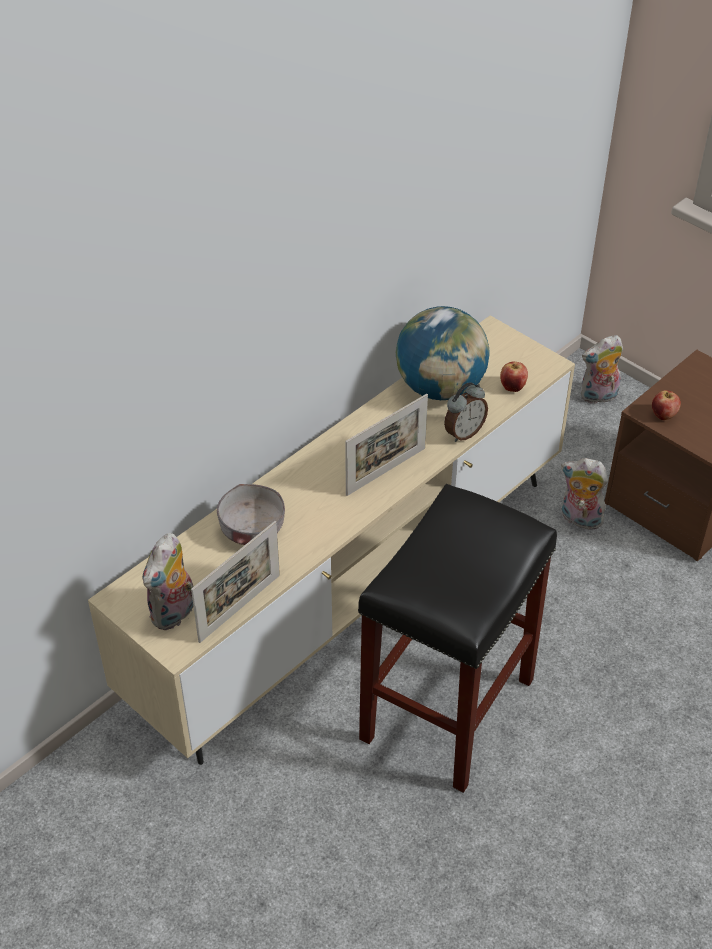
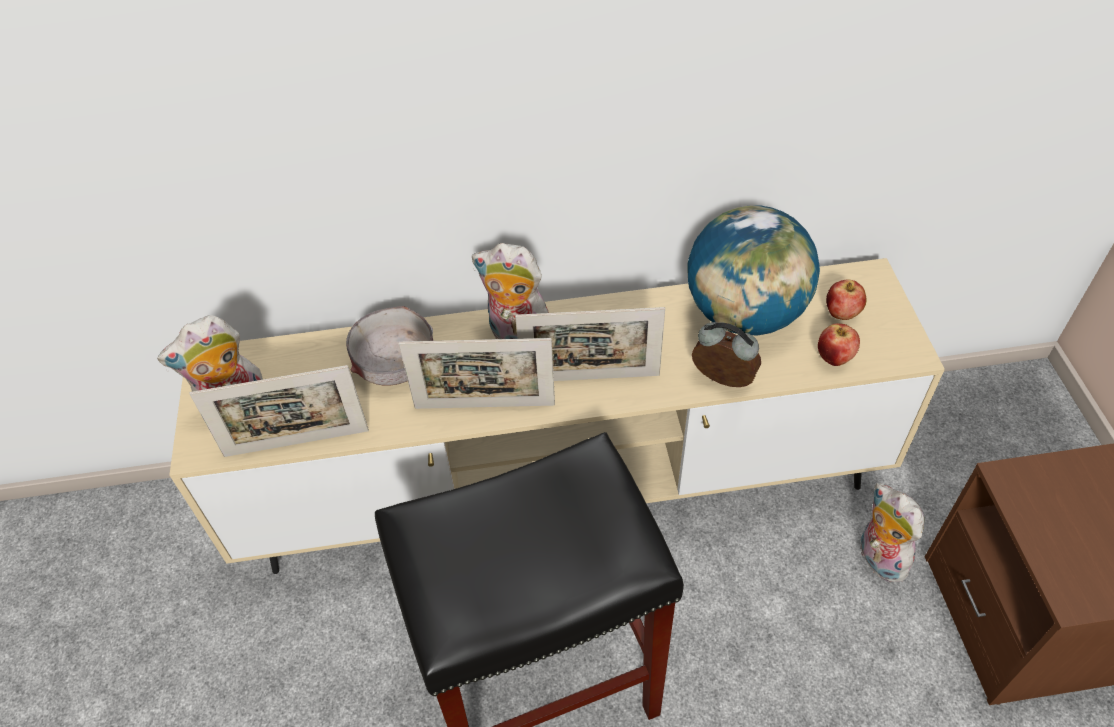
camera: 40 degrees right, 5 degrees up
(338, 521) = (484, 406): none -> picture frame
(463, 433) = (721, 381): alarm clock -> alarm clock turned 150 degrees counterclockwise
(598, 397) = (1024, 426): plush toy -> plush toy (516, 336)
(663, 415) = (1033, 500): apple -> apple (841, 313)

